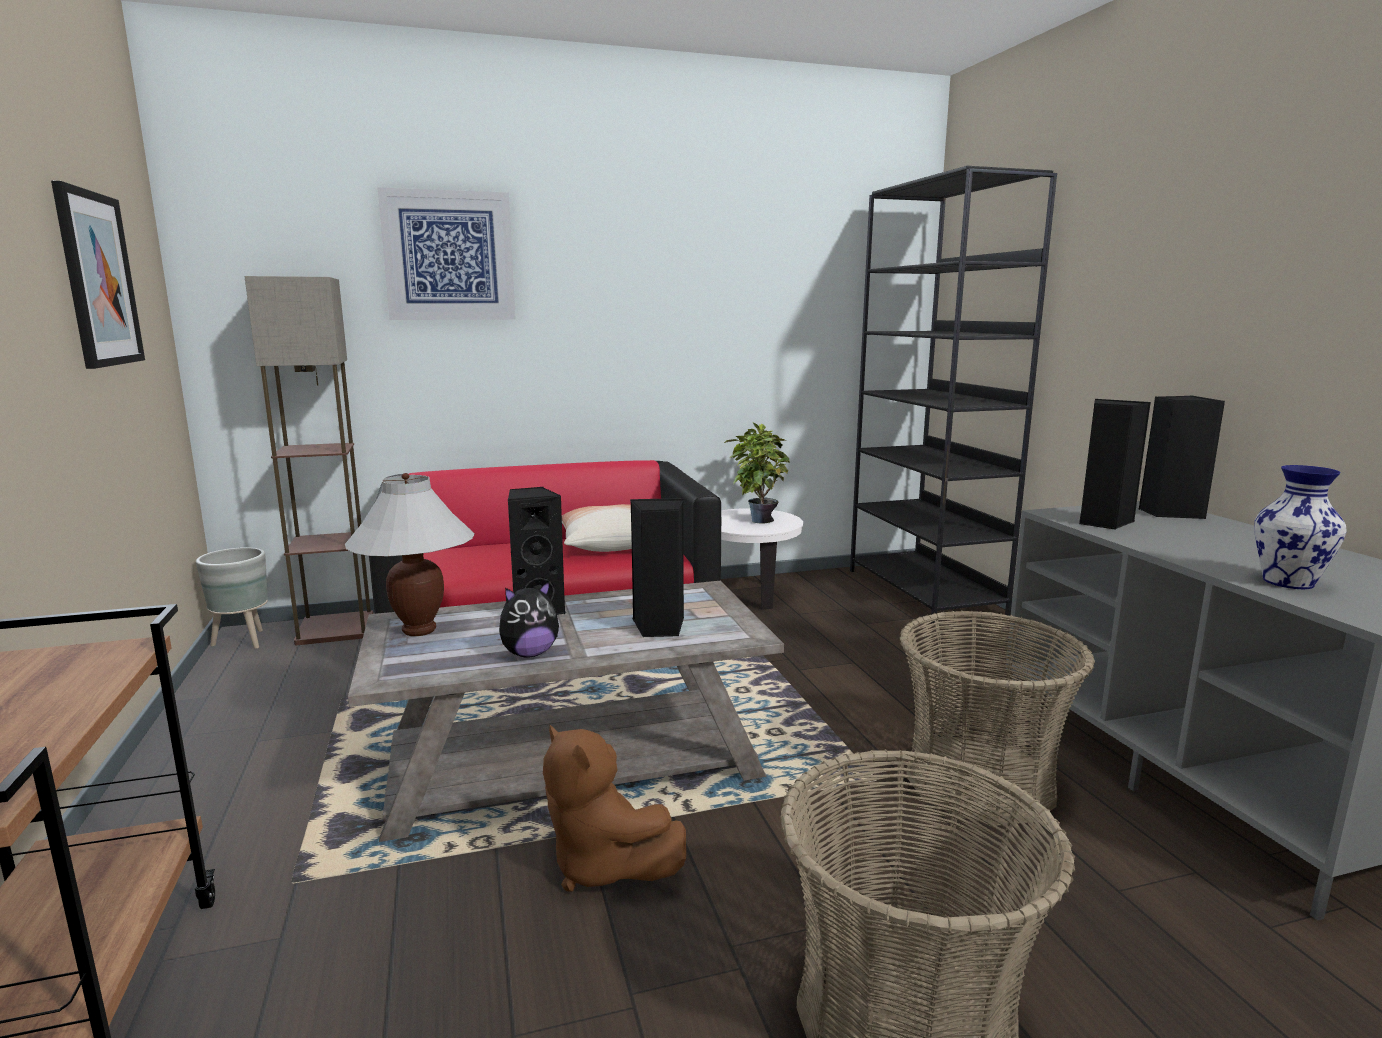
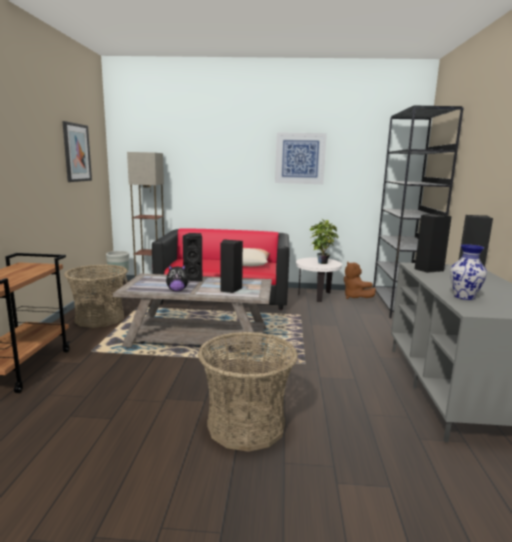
camera: 20 degrees right, 0 degrees up
(420, 630) = (150, 279): white table lamp -> none
(449, 256) = (203, 144): picture -> picture (300, 158)
(603, 866) = (184, 367): brown plush toy -> brown plush toy (355, 297)
(979, 781) = (348, 372): basket -> basket (100, 318)

